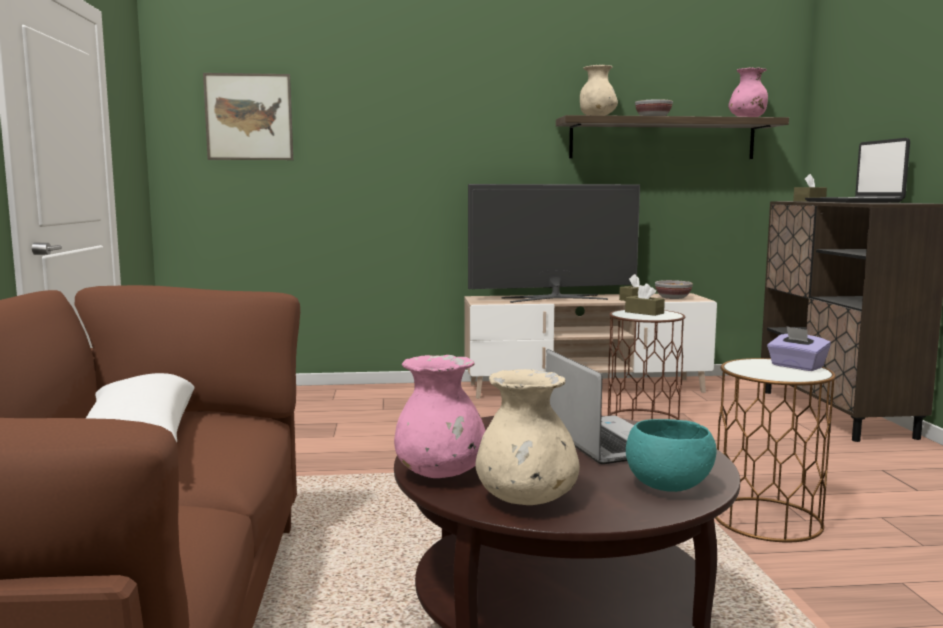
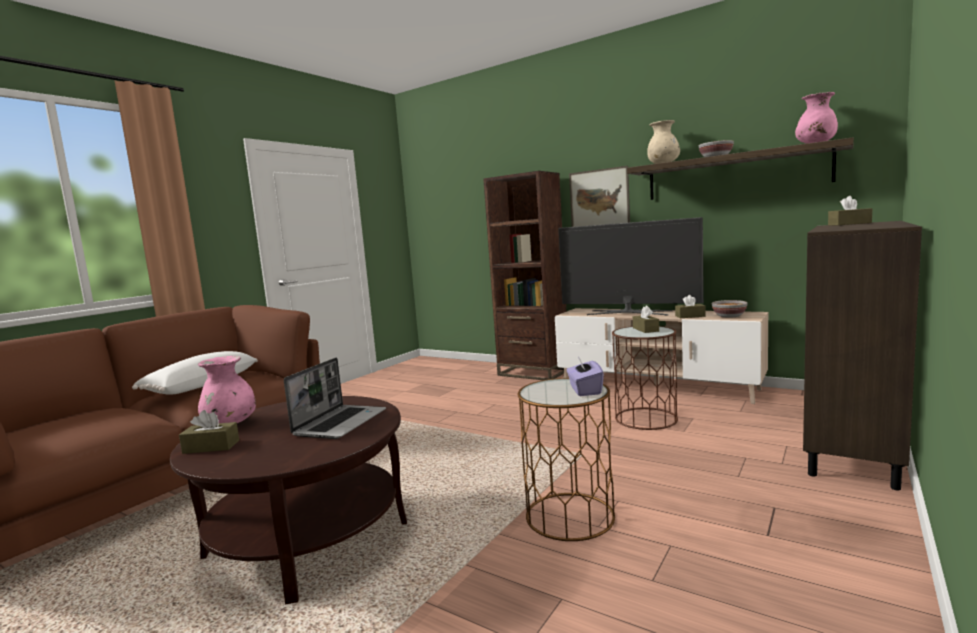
camera: 40 degrees right, 0 degrees up
(249, 117) = (450, 194): picture -> picture (599, 201)
(409, 391) = (533, 372): none -> brown bookcase
(527, 501) = (211, 447): beige vase -> brown tissue box
(667, 486) = (278, 457): turquoise bowl -> none
(853, 202) = (861, 225): laptop -> none

